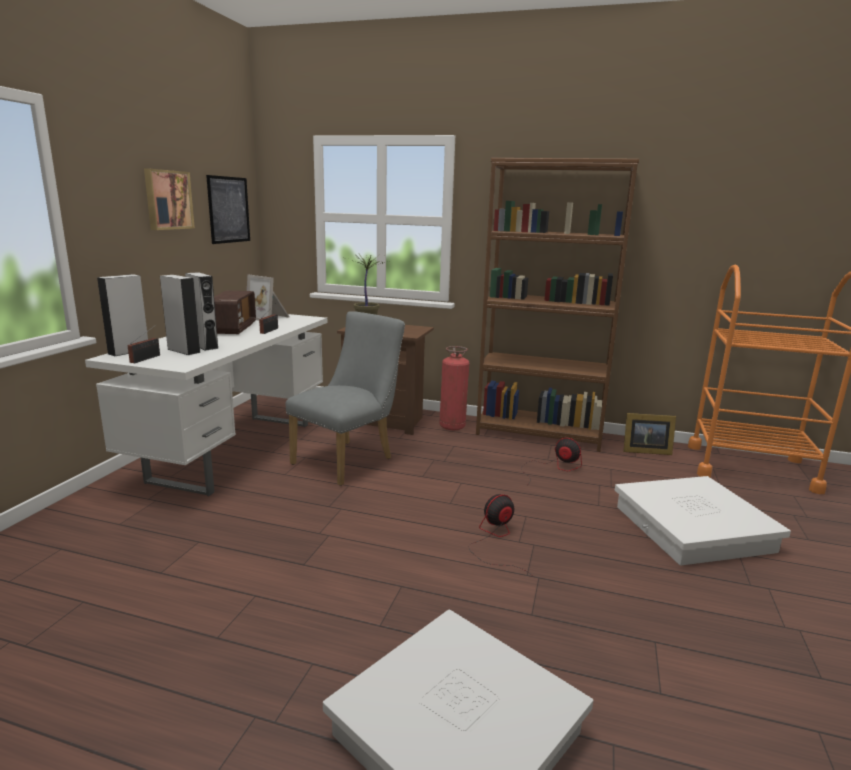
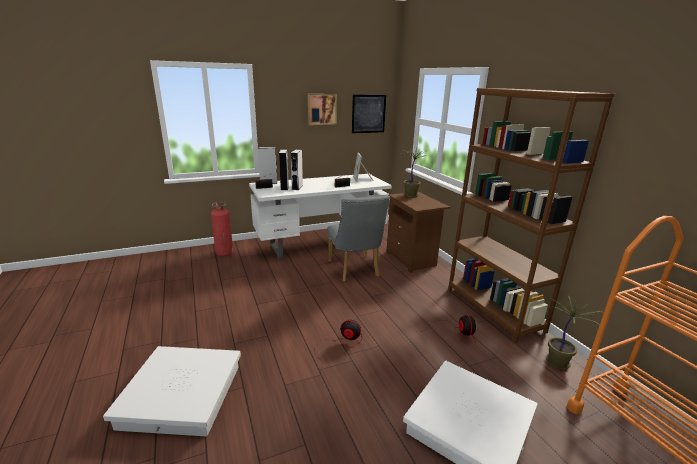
camera: 50 degrees right, 5 degrees up
(234, 328) = (332, 181): radio -> none
(349, 460) = (355, 271): grey chair -> grey chair turned 75 degrees clockwise
(452, 426) = (443, 278): fire extinguisher -> fire extinguisher (224, 253)
(644, 450) = (558, 363): picture frame -> potted plant

